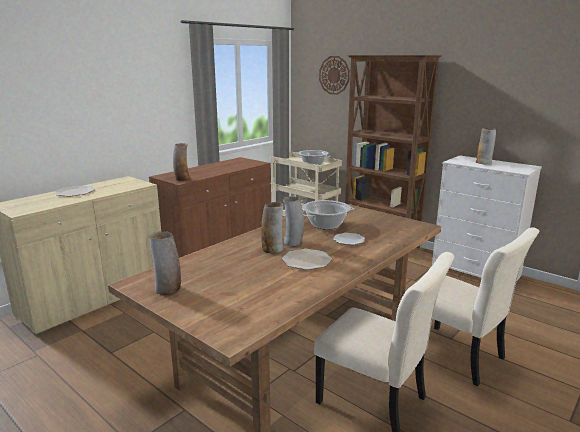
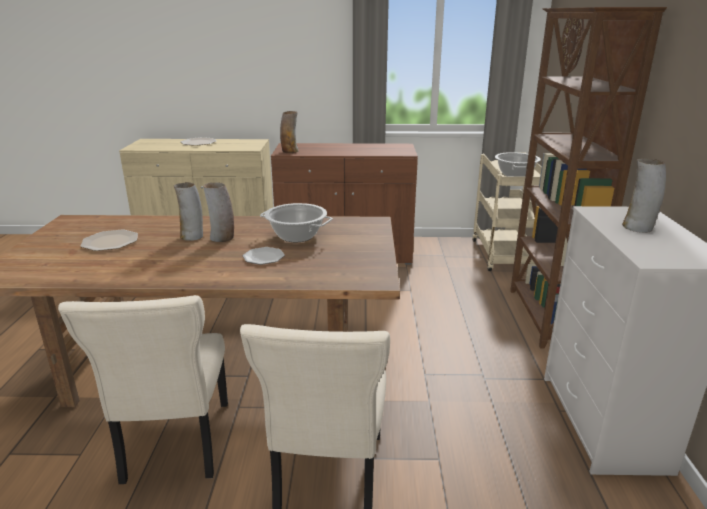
camera: 50 degrees right, 5 degrees up
(168, 289) = (64, 232): vase -> none
(306, 260) = (179, 256): plate -> plate (110, 241)

